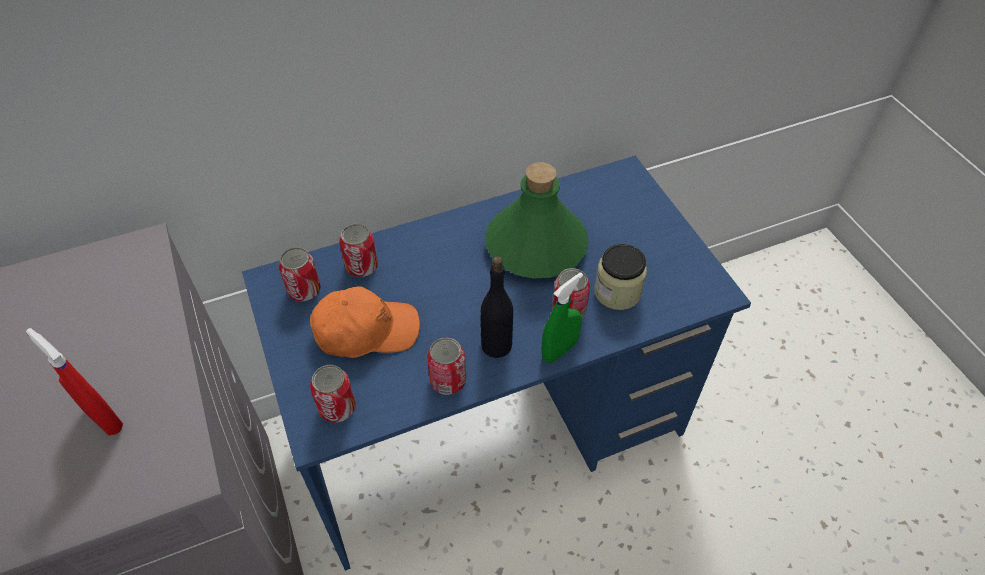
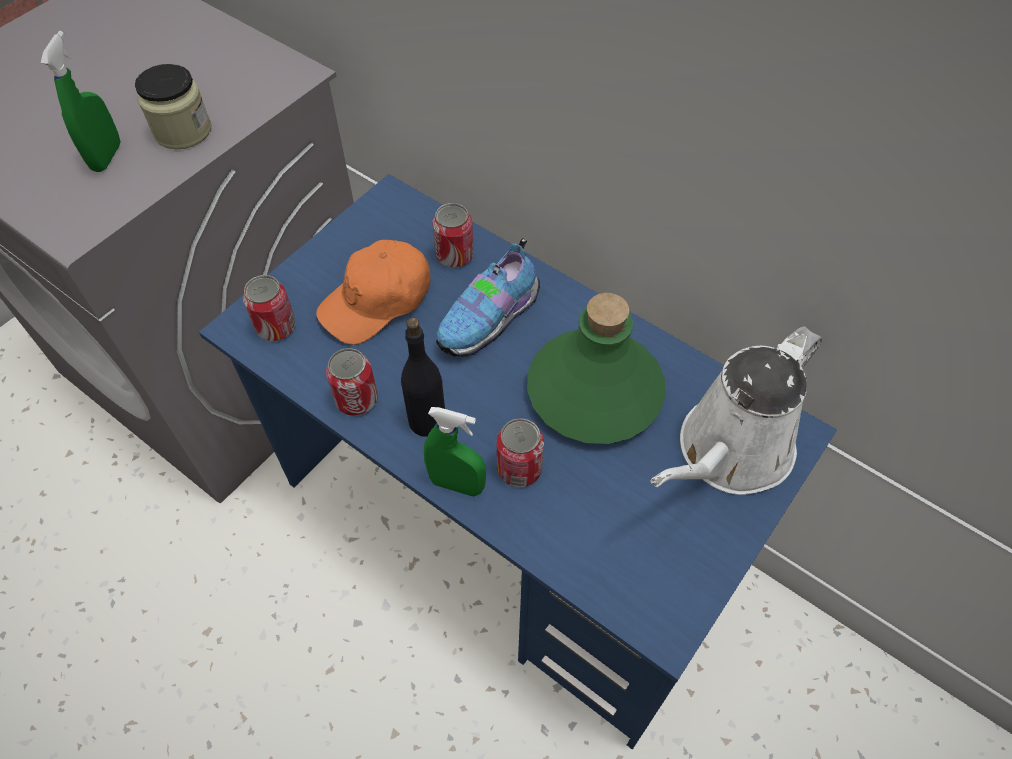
camera: 60 degrees right, 5 degrees up
(104, 419) = (106, 157): red spray bottle -> green spray bottle
(304, 290) = (395, 229): can -> none
(366, 331) = (377, 301): orange cap -> orange cap turned 90 degrees clockwise
(437, 272) = (491, 319): none -> shoe
(617, 292) = (583, 507): jar -> jar (183, 131)
(622, 207) = (728, 453): none -> white watering can

